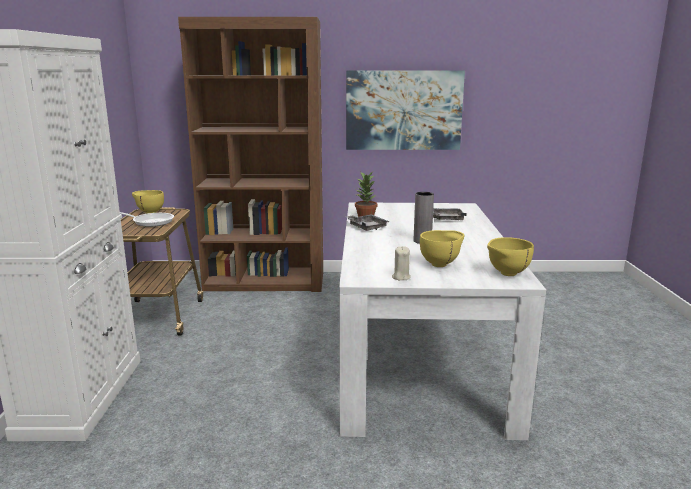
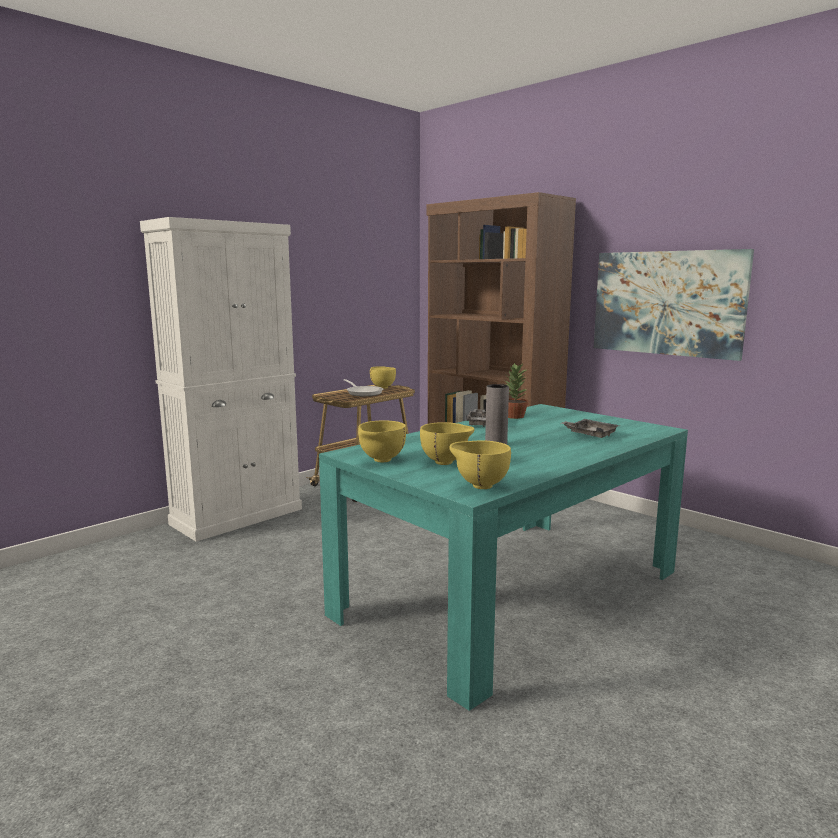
camera: 45 degrees right, 5 degrees down
(401, 277) = (381, 461): beige candle -> yellow bowl
(418, 356) = (511, 592): white dining table -> turquoise dining table

